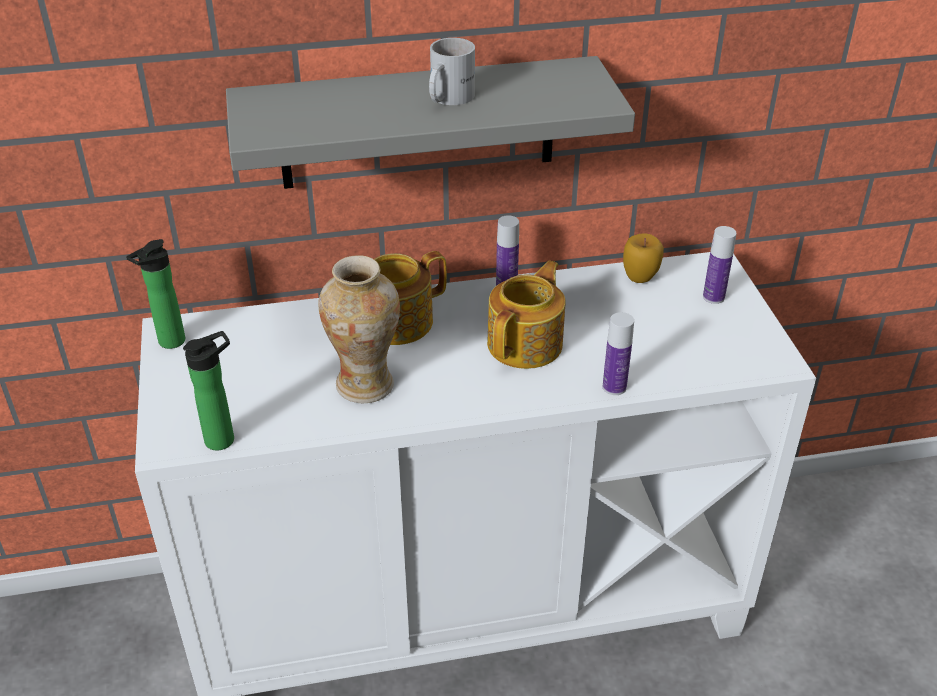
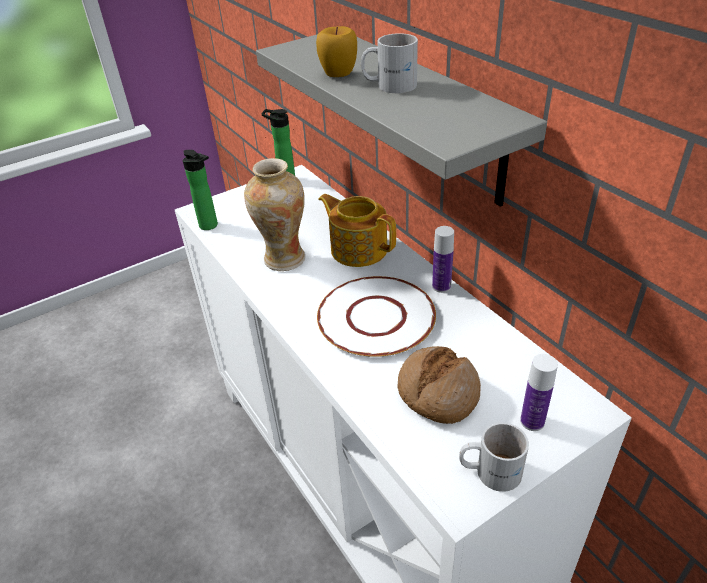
camera: 70 degrees right, 0 degrees up
(526, 343) = (375, 318): teapot -> white plate
(614, 387) = (350, 383): bottle -> none
(640, 277) = (519, 360): apple -> apple (338, 75)
(655, 336) = (437, 392): none -> bread
(754, 336) = (490, 469): none -> white mug

